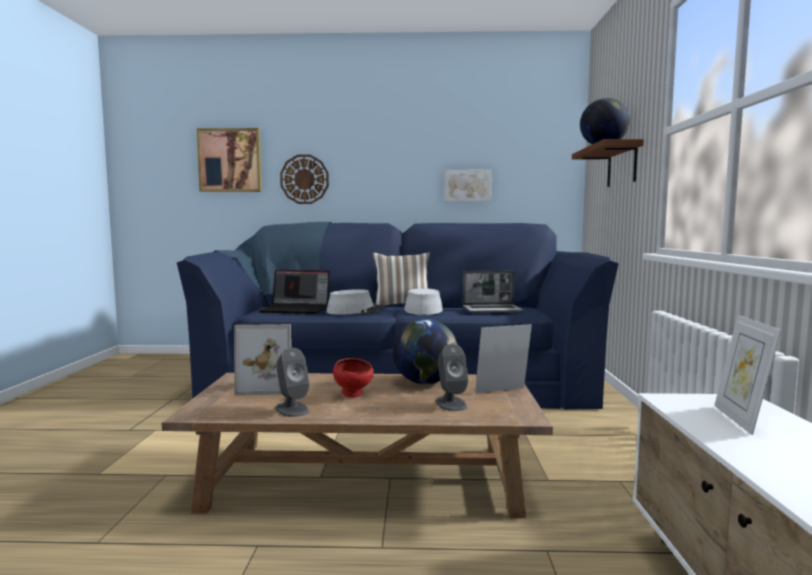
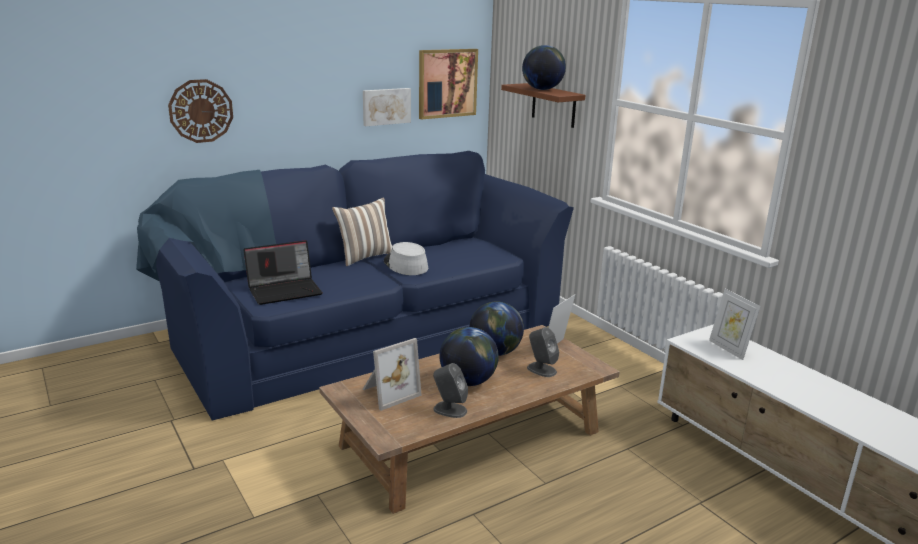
camera: 35 degrees left, 15 degrees up
(230, 160) = (93, 91): picture -> picture (447, 83)
(354, 395) = (468, 381): red bowl -> globe
(355, 311) = (348, 280): grey hat -> none
(493, 310) = (462, 253): laptop -> none

